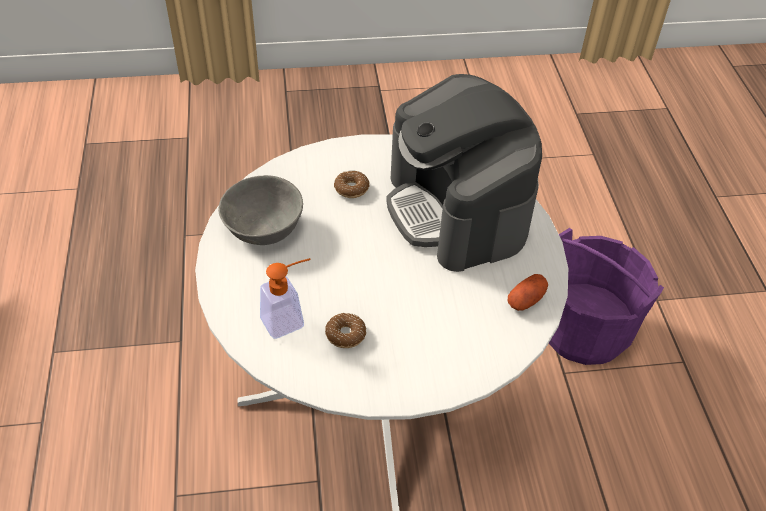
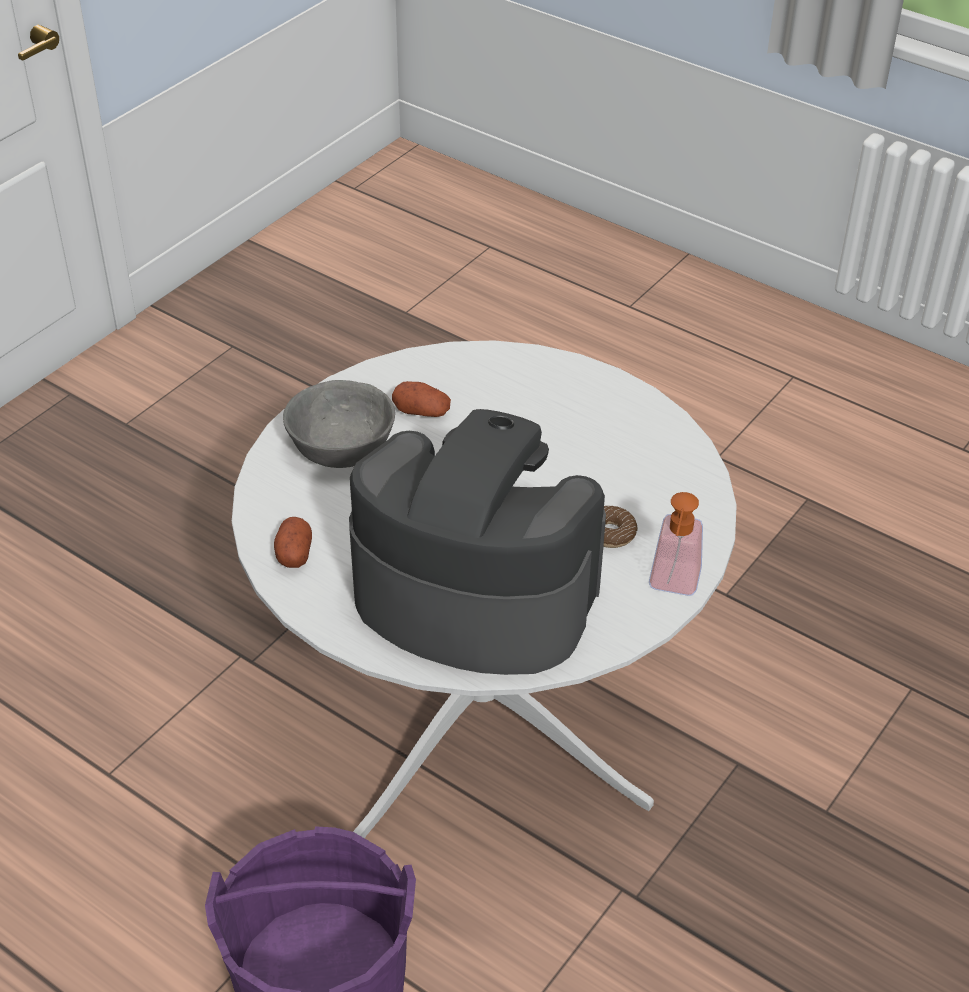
camera: 135 degrees right, 5 degrees down
(263, 228) = (624, 436): grey bowl -> grey bowl (341, 447)
(289, 319) = (484, 389): soap dispenser -> soap dispenser (673, 585)
(345, 334) = (422, 411): donut -> potato

